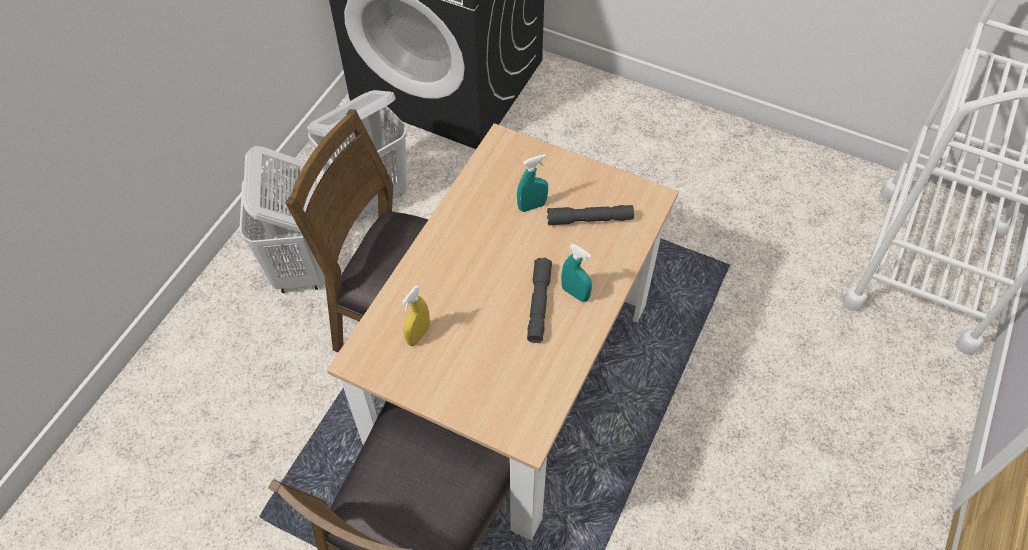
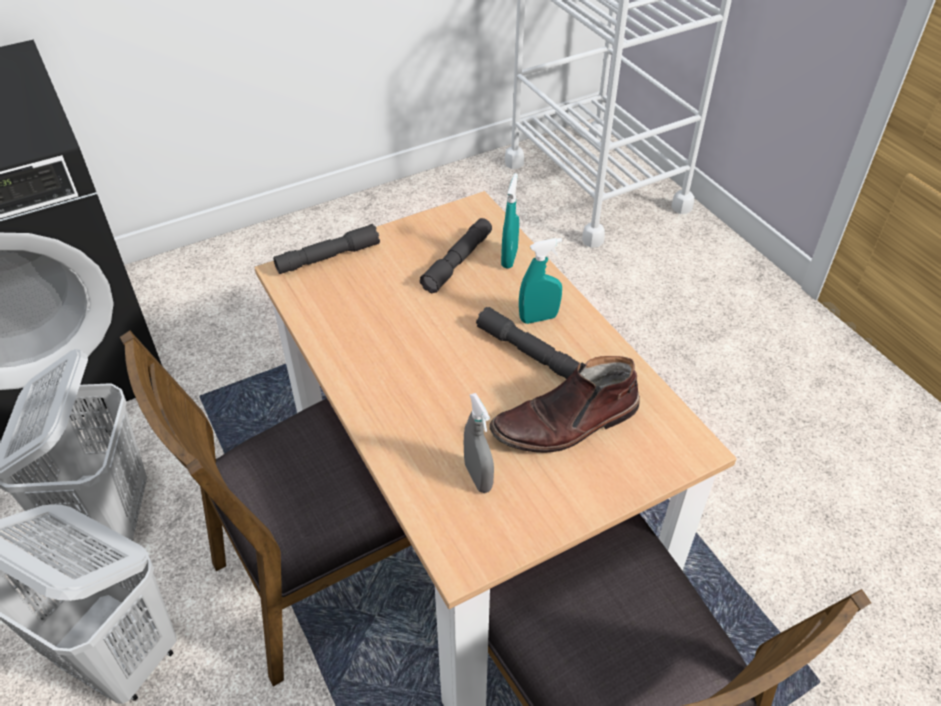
camera: 55 degrees left, 10 degrees down
(418, 335) = (478, 477): yellow spray bottle -> grey spray bottle
(494, 358) = (566, 424): none -> brown boot
(532, 206) = (397, 293): turquoise spray bottle -> turquoise spray bottle (509, 258)
(533, 152) = (328, 257): none -> grey flashlight

